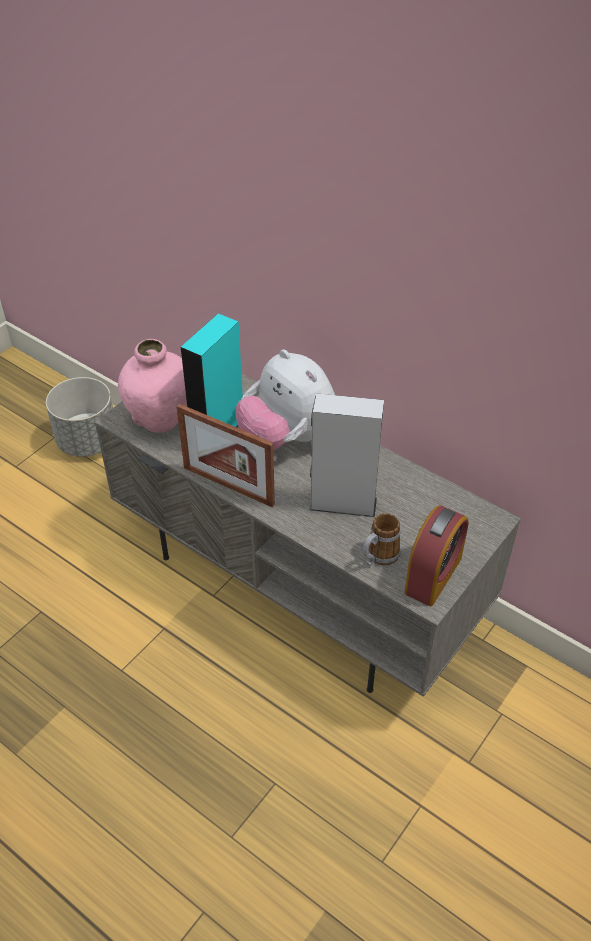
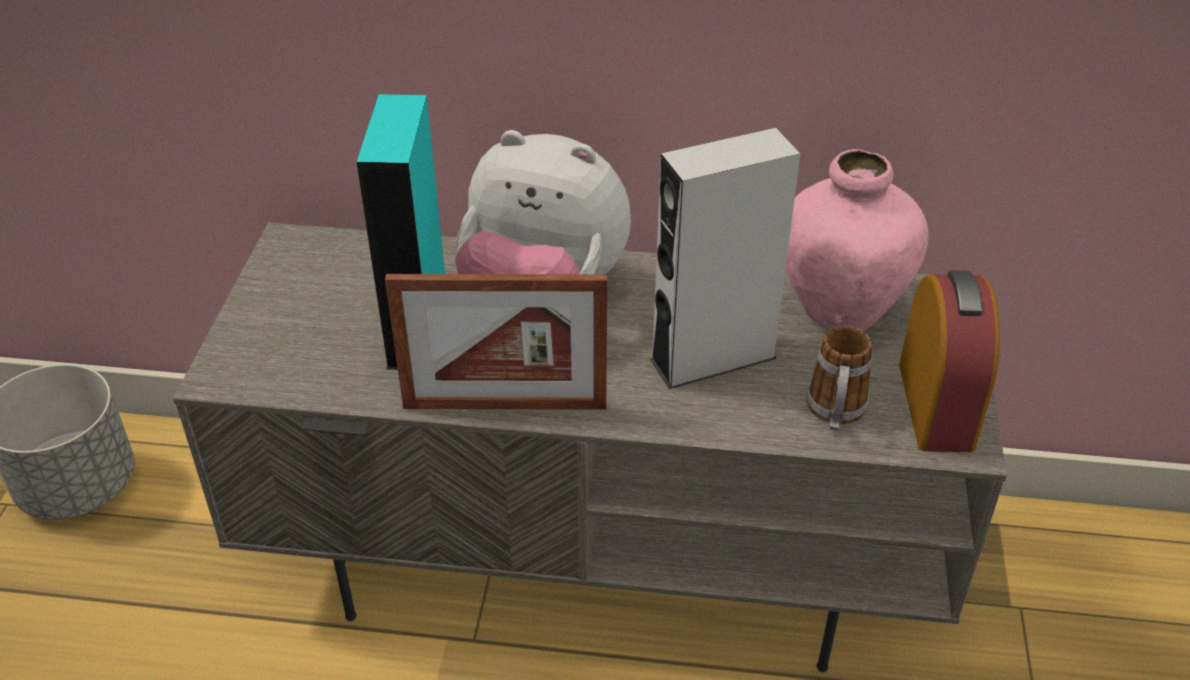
camera: 30 degrees left, 5 degrees down
(161, 419) = (299, 348): pink vase -> pink vase (840, 309)

